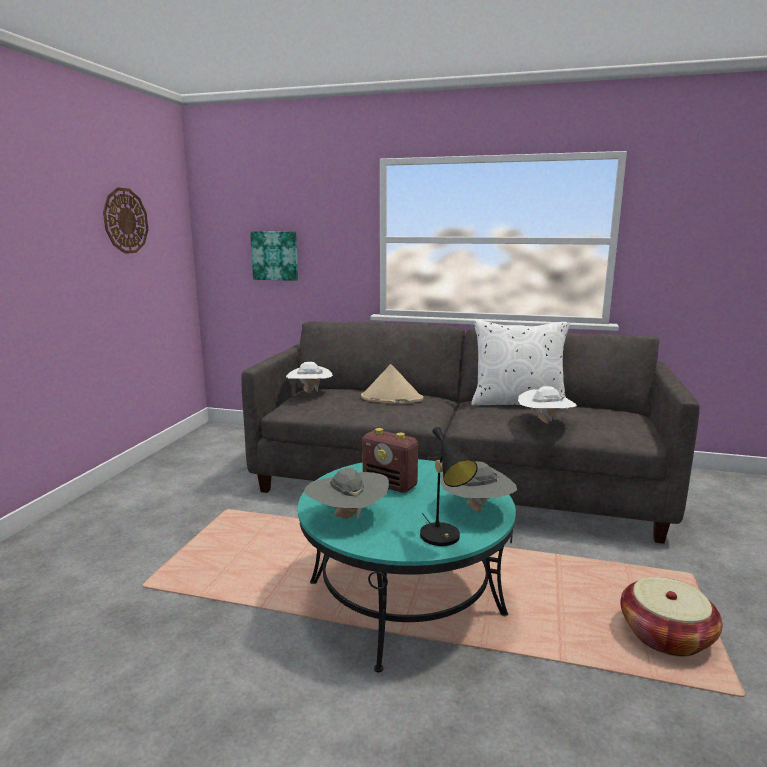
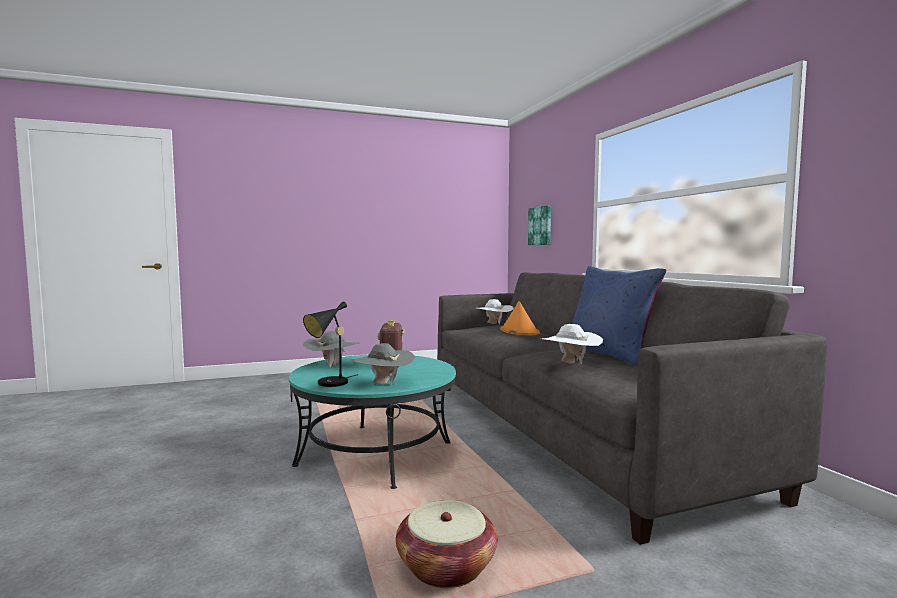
camera: 55 degrees right, 10 degrees down
(125, 221) = (442, 203): wall clock -> none
(391, 398) = (519, 332): beige hat -> orange hat
(517, 403) = (609, 354): white pillow -> blue pillow

